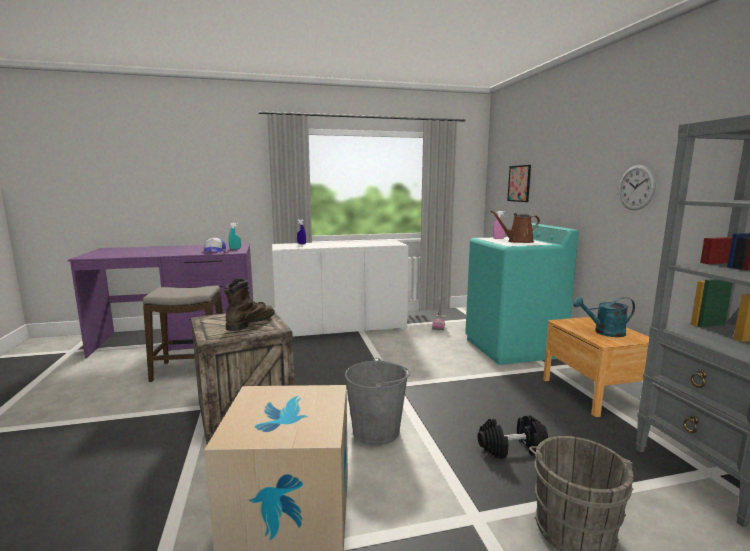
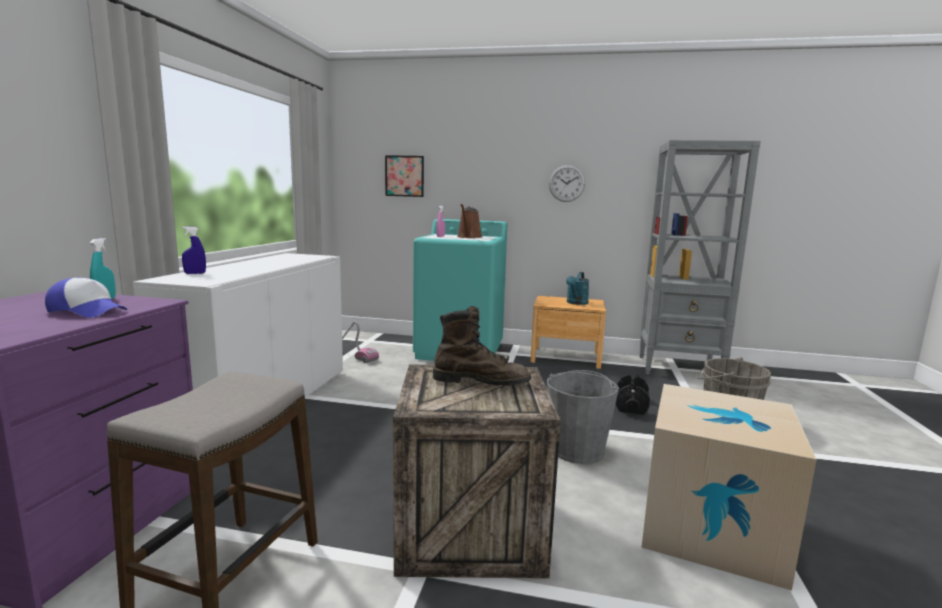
camera: 65 degrees left, 0 degrees up
(250, 323) = (481, 381): brown boot -> brown boot turned 135 degrees clockwise

